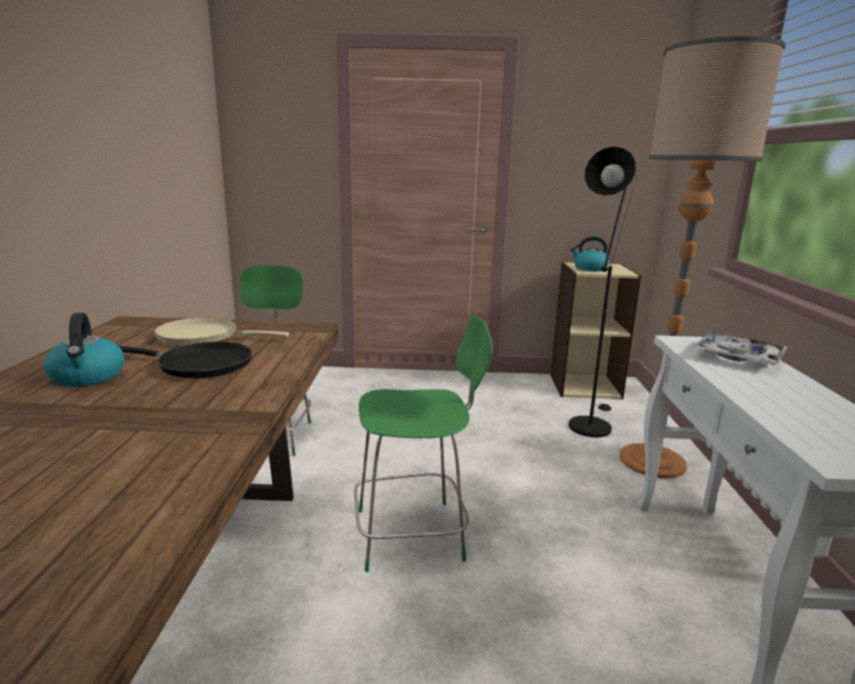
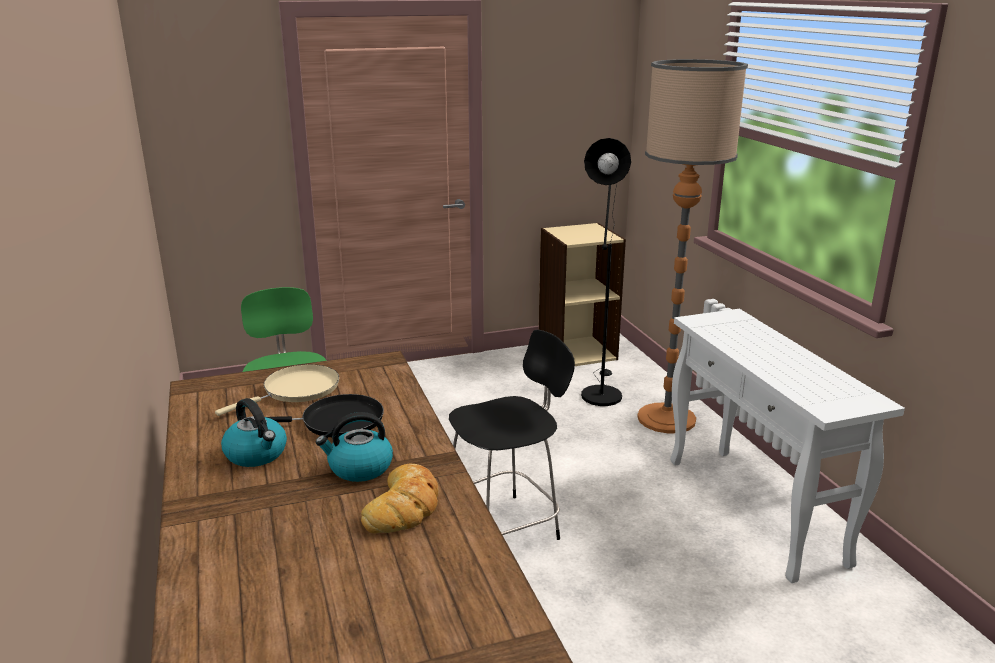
camera: 20 degrees left, 5 degrees up
(142, 456) = (405, 506): none -> bread
(204, 336) = (296, 390): beige frying pan -> beige frying pan turned 150 degrees clockwise
(414, 534) = (505, 528): green chair -> black chair
(589, 269) = (574, 236): kettle -> kettle (359, 468)
(738, 357) = (743, 330): tray -> none

